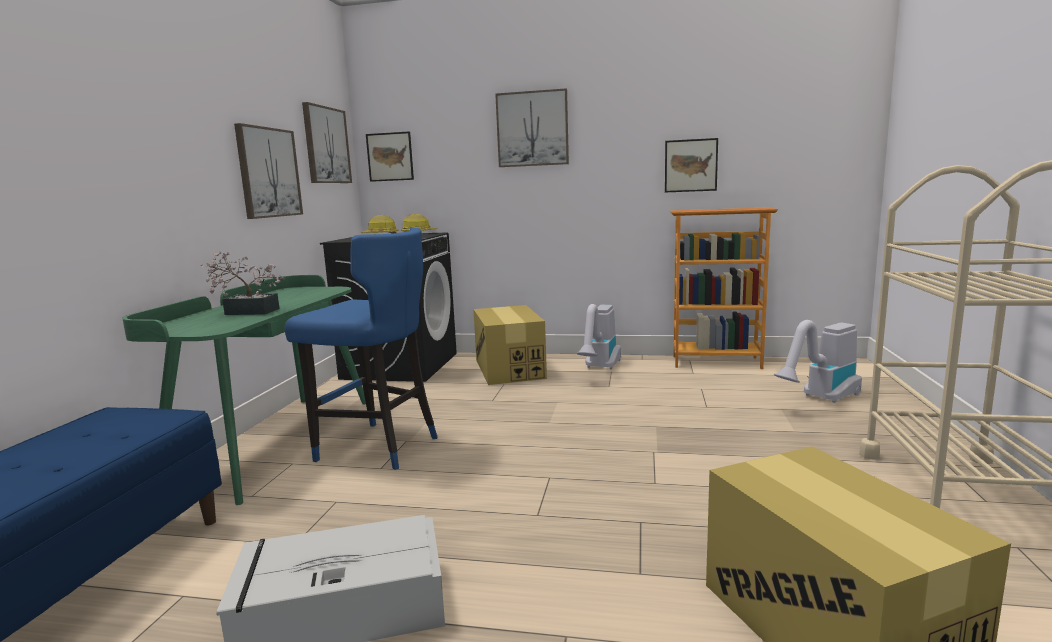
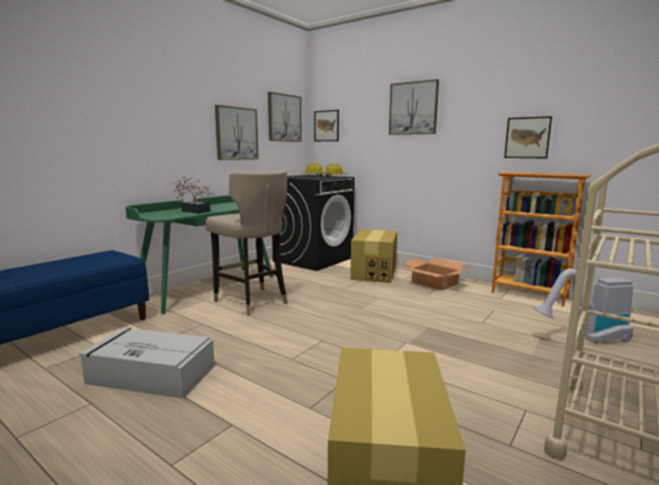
camera: 25 degrees right, 0 degrees up
(377, 447) = (251, 301): blue stool -> beige stool
(600, 368) = (434, 283): vacuum cleaner -> cardboard box

